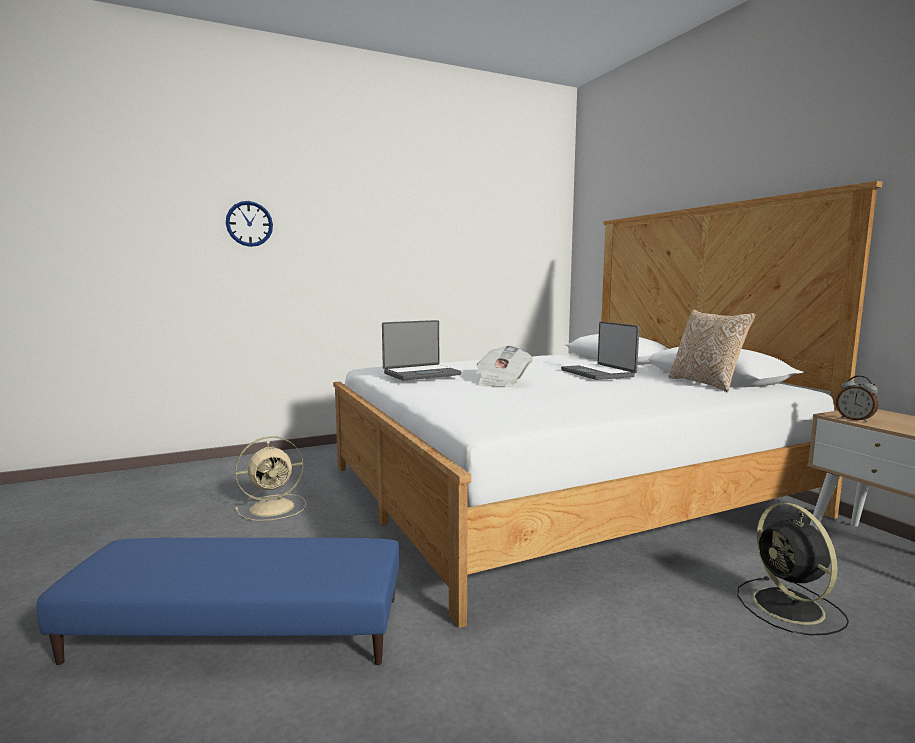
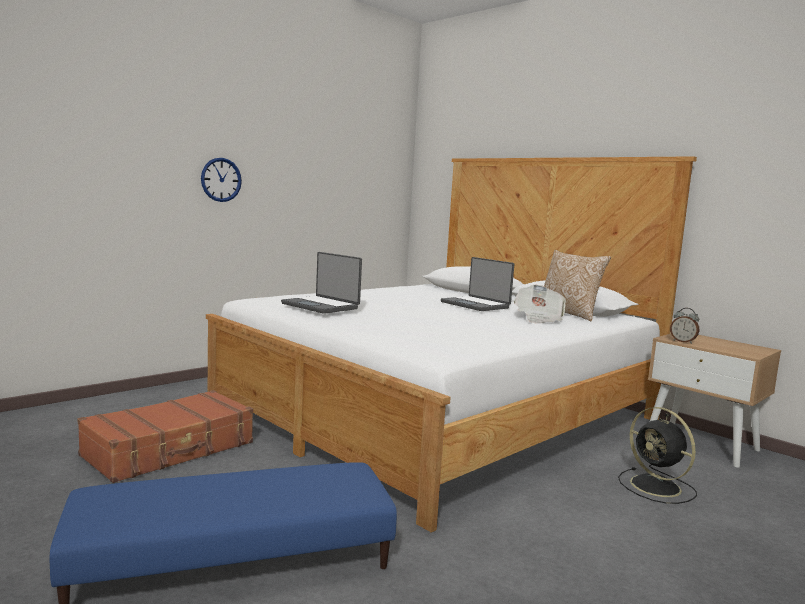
camera: 20 degrees left, 0 degrees up
(249, 224) = (99, 134): wall clock -> wall clock (221, 179)
(274, 507) = (170, 450): beige fan -> brown suitcase
(421, 374) = (321, 306): laptop -> laptop turned 90 degrees clockwise
(501, 382) = (402, 314): newspaper -> newspaper (538, 319)

